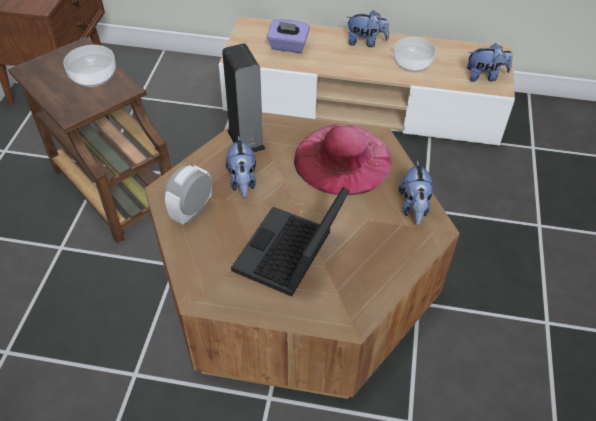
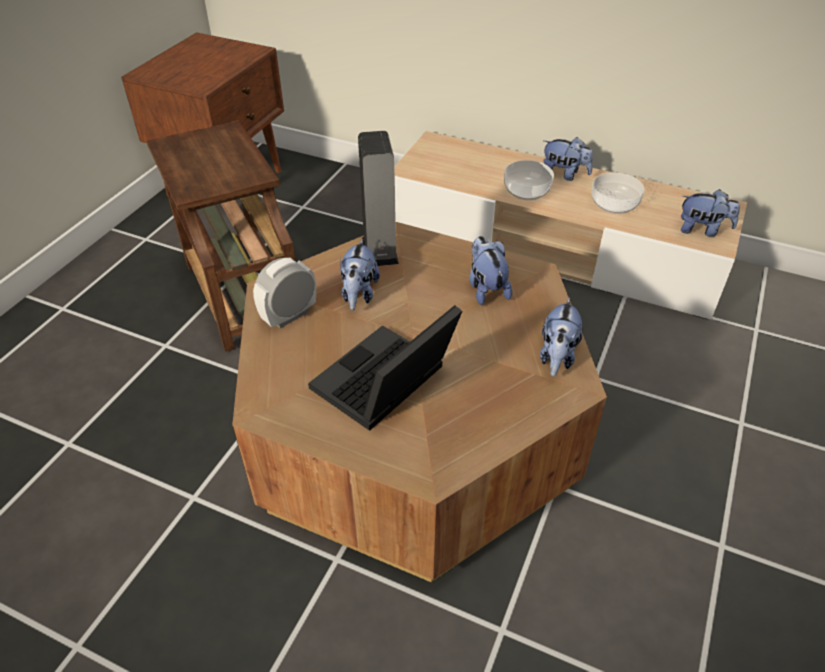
camera: 15 degrees right, 5 degrees down
(93, 76) = (230, 159): bowl -> bowl (527, 191)
(288, 46) = (471, 168): purple tissue box -> none
(342, 159) = (486, 288): pink hat -> plush toy

